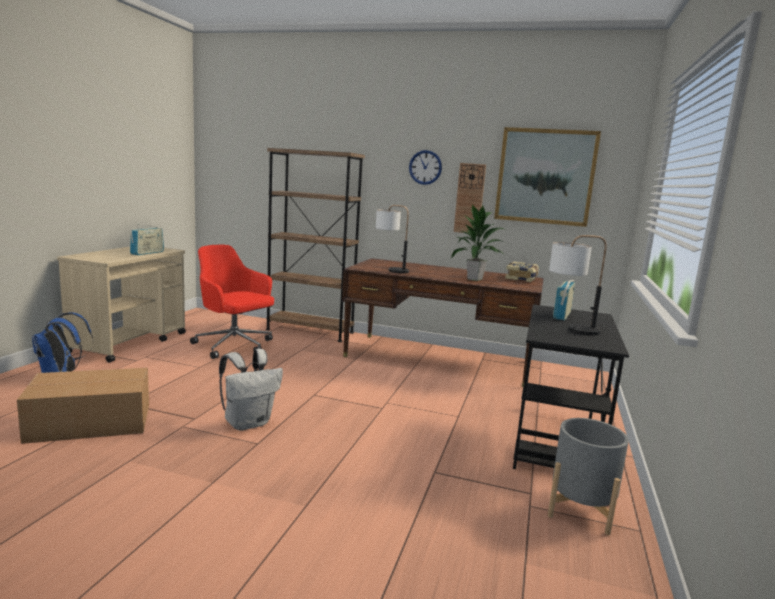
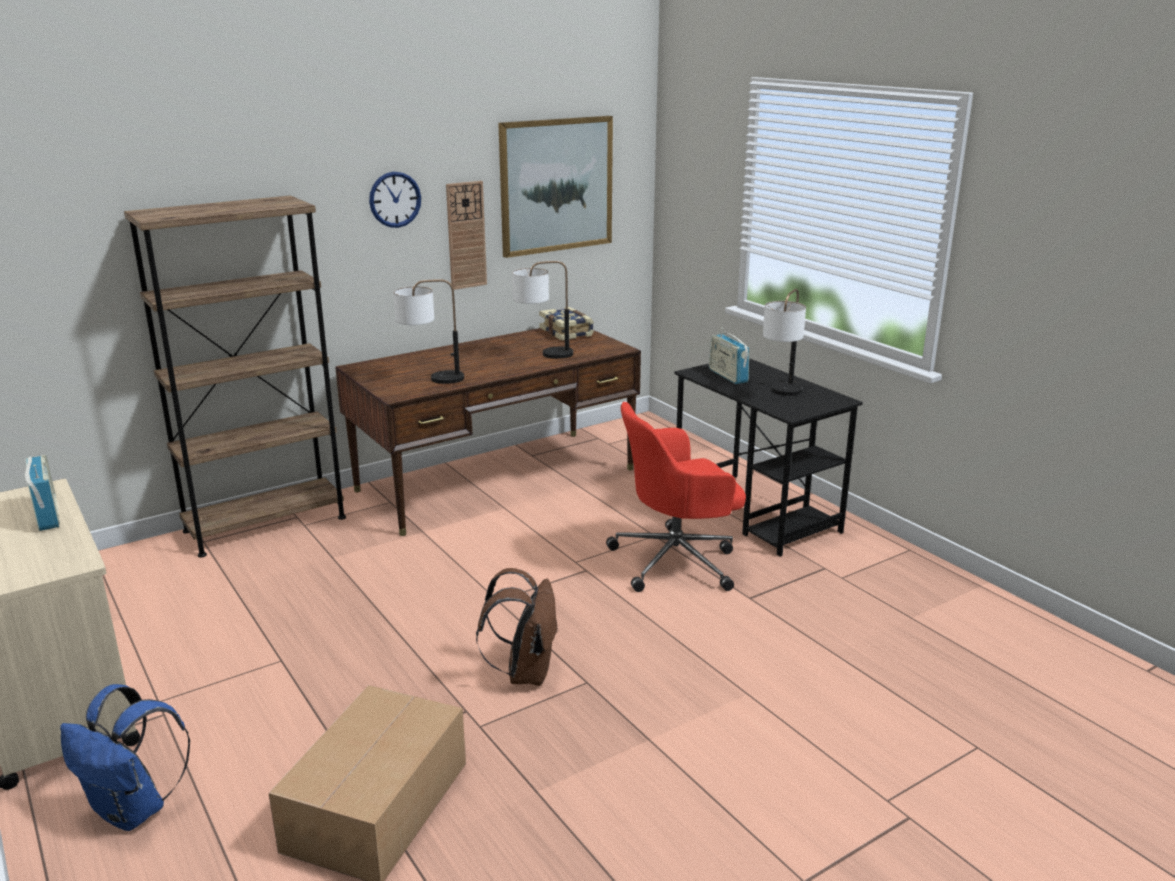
camera: 50 degrees left, 10 degrees up
(234, 346) = (232, 605): red office chair -> red office chair (677, 561)
(248, 423) = (525, 672): white backpack -> brown backpack
(475, 279) = (543, 355): potted plant -> table lamp
(580, 510) = (866, 559): grey planter -> none

